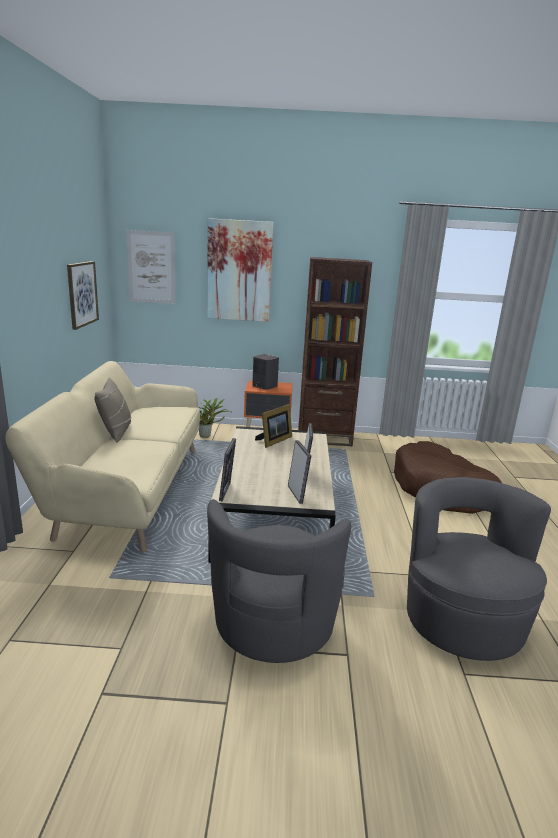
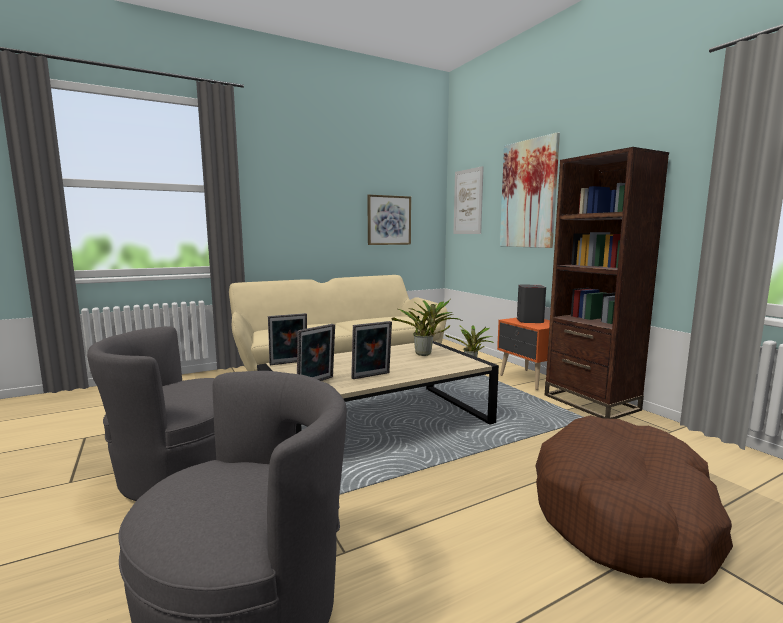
camera: 60 degrees right, 10 degrees down
(116, 432) = (342, 321): beige pillow -> none
(274, 441) = (425, 354): picture frame -> potted plant

